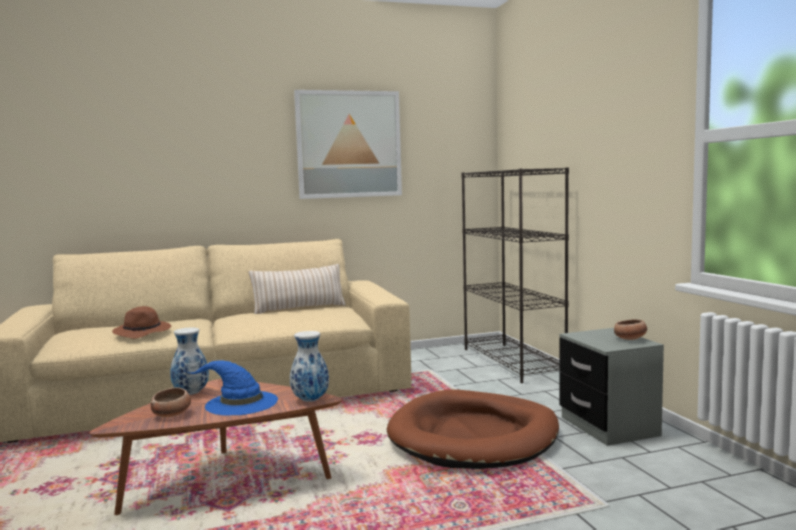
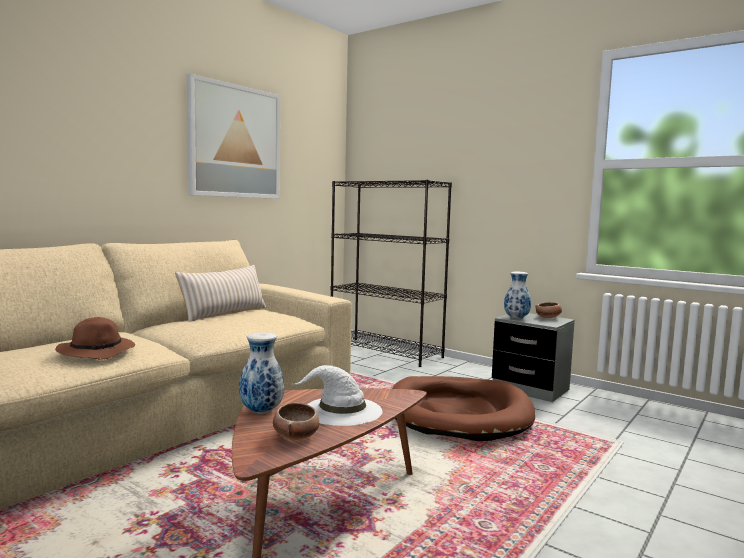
camera: 35 degrees left, 0 degrees up
(240, 403) = (341, 411): blue hat -> white hat
(310, 400) = (402, 397): vase -> vase (517, 318)

